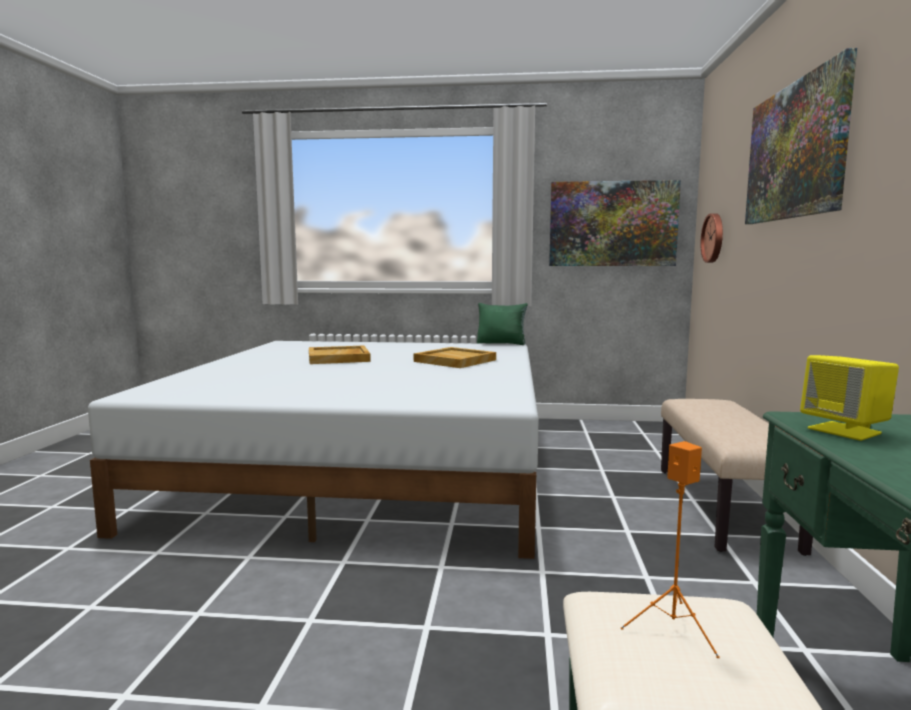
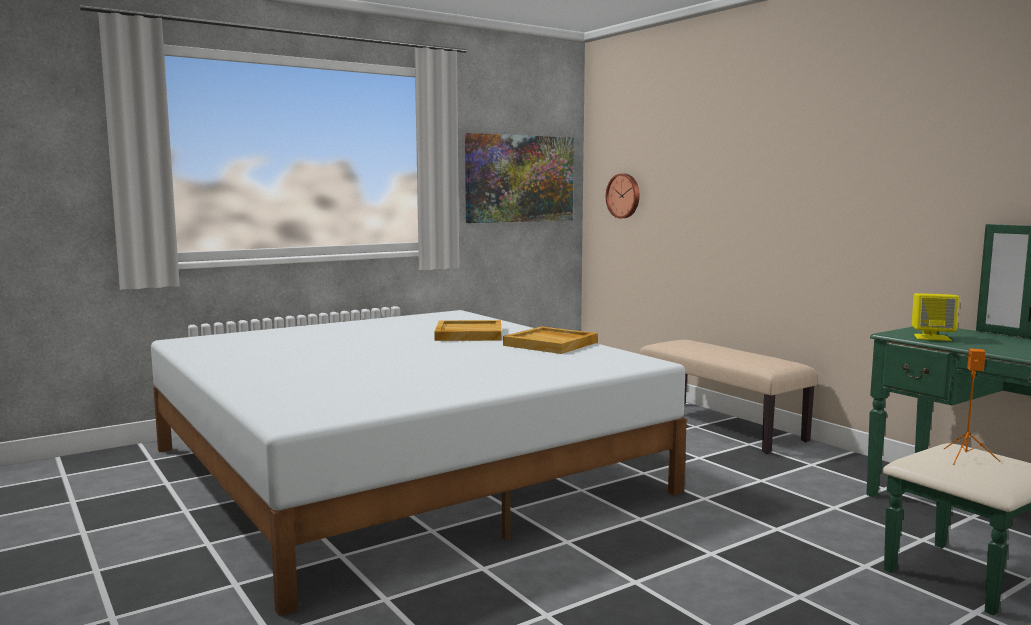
camera: 40 degrees left, 0 degrees up
(339, 358) = (342, 348): beige tray -> beige tray (551, 344)
(501, 343) = (441, 312): green pillow -> none
(795, 151) = (747, 137): picture -> none

